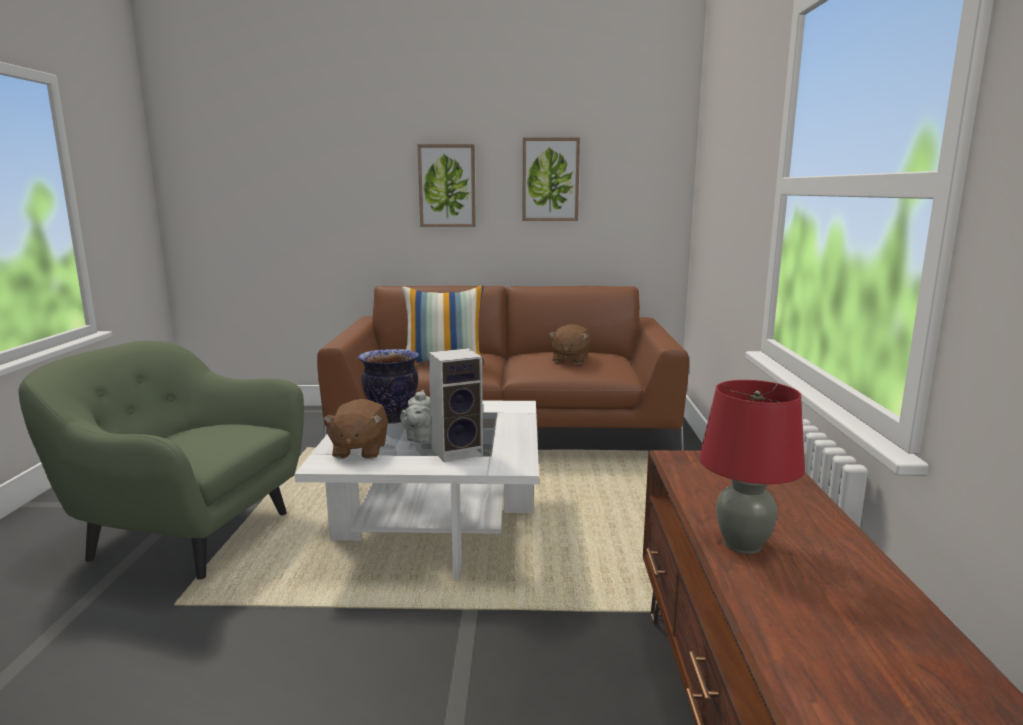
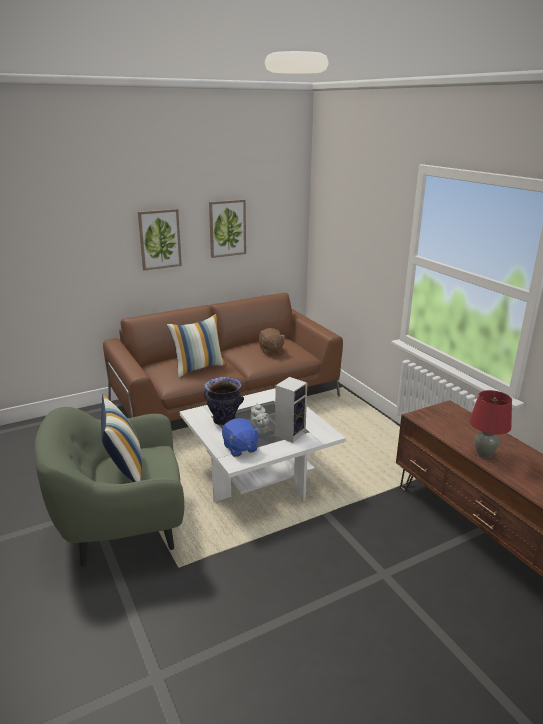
camera: 30 degrees left, 10 degrees up
(188, 435) = (124, 468): none -> pillow
(359, 450) = (240, 448): brown plush toy -> blue plush toy

